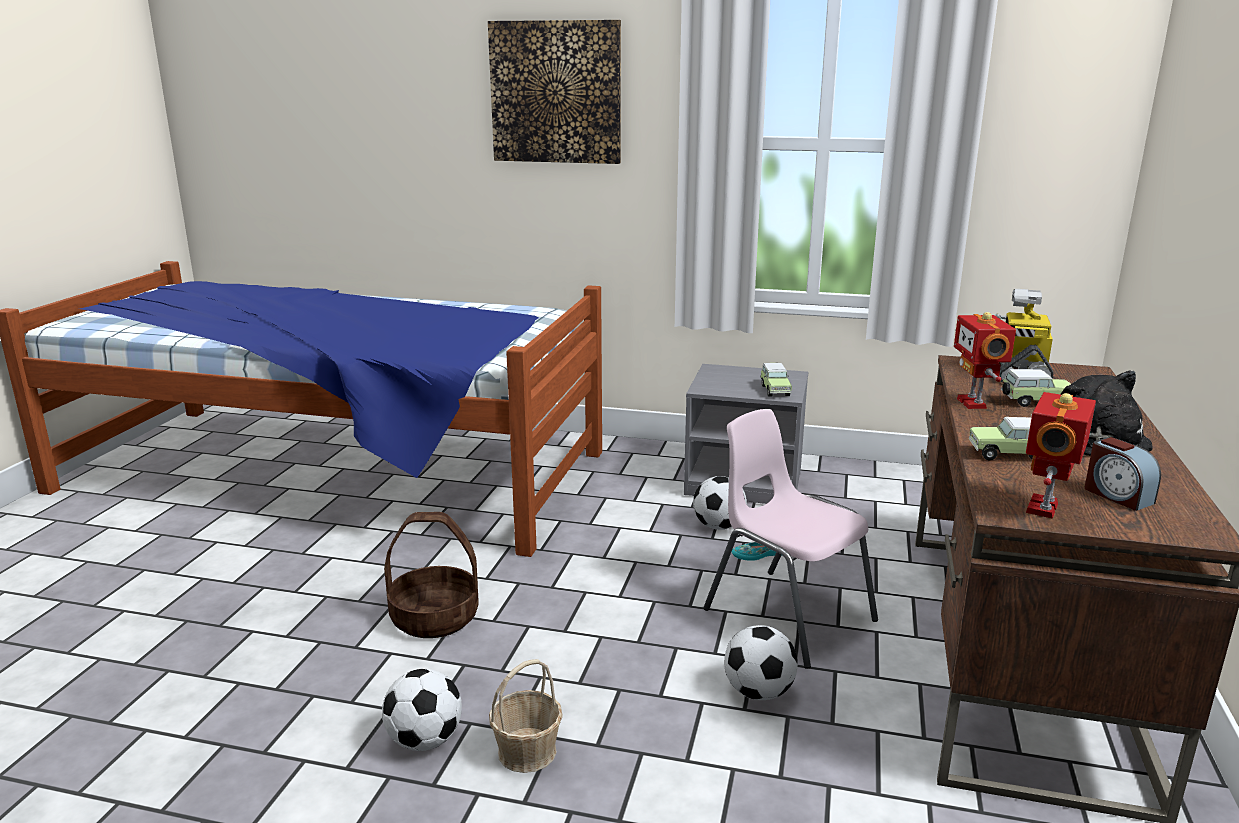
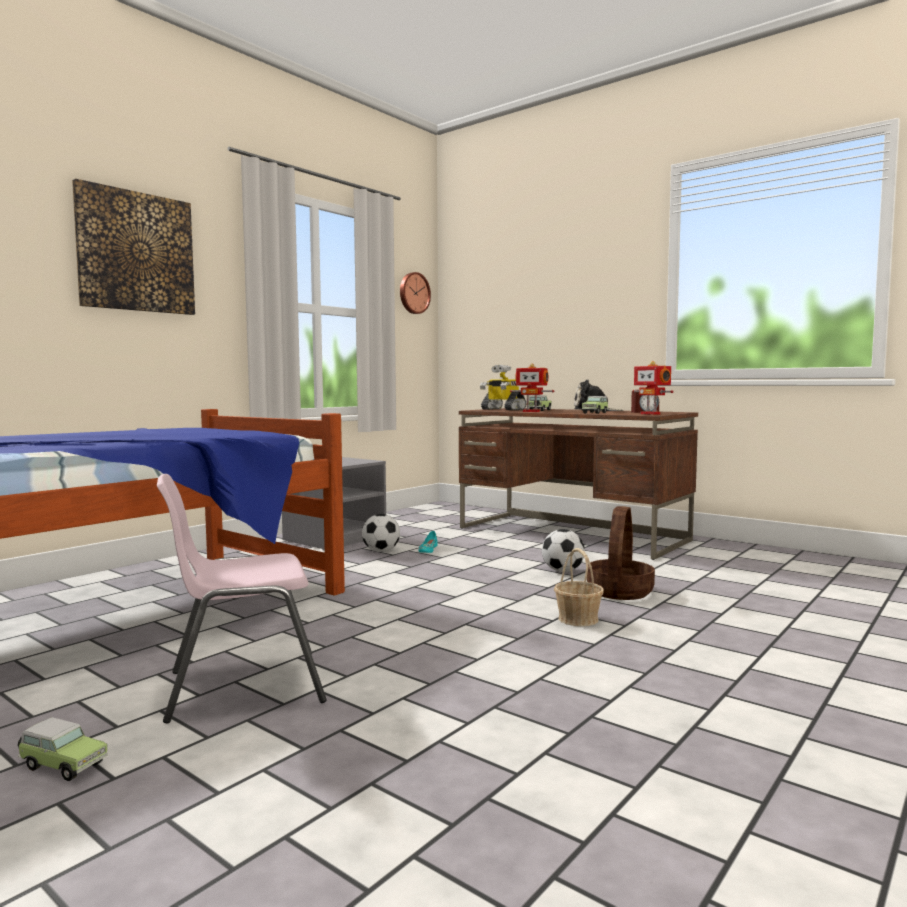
camera: 65 degrees left, 15 degrees down
(424, 741) = (546, 642): football -> none
(435, 617) = (390, 625): basket -> basket (619, 591)
(774, 390) = (357, 461): toy car -> toy car (61, 765)
(786, 614) = (497, 556): pink chair -> pink chair (242, 686)
(1070, 99) = (413, 293): none -> wall clock

